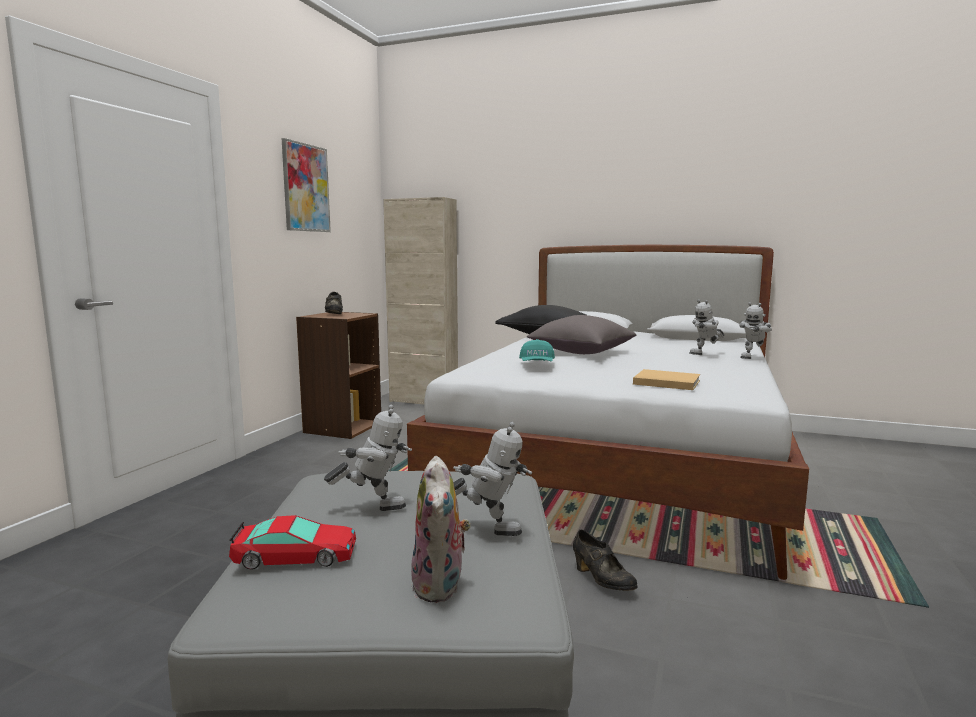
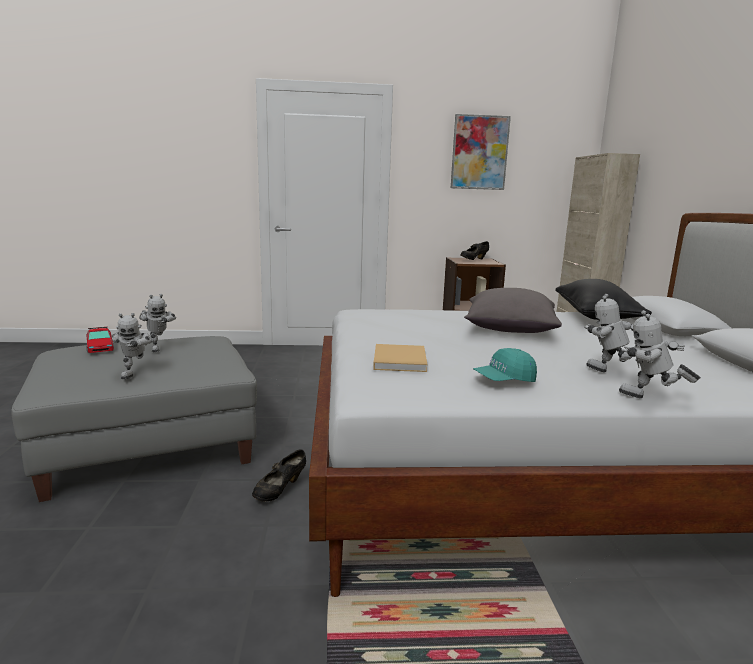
camera: 65 degrees right, 5 degrees up
(441, 586) = (68, 374): plush toy -> none
(537, 364) = (410, 320): turquoise cap -> turquoise cap (504, 380)

